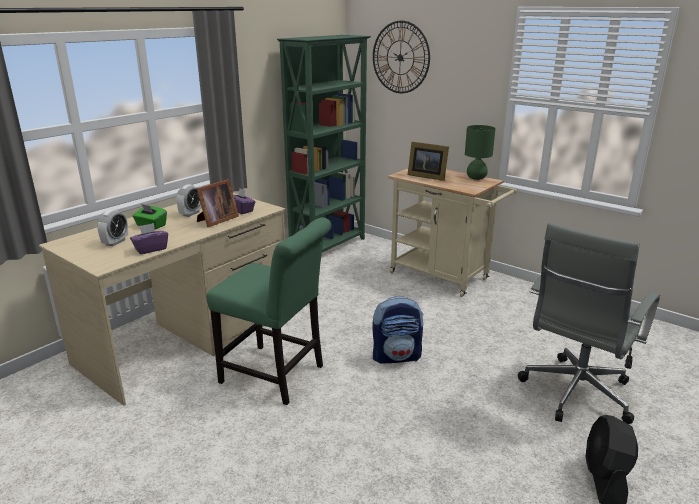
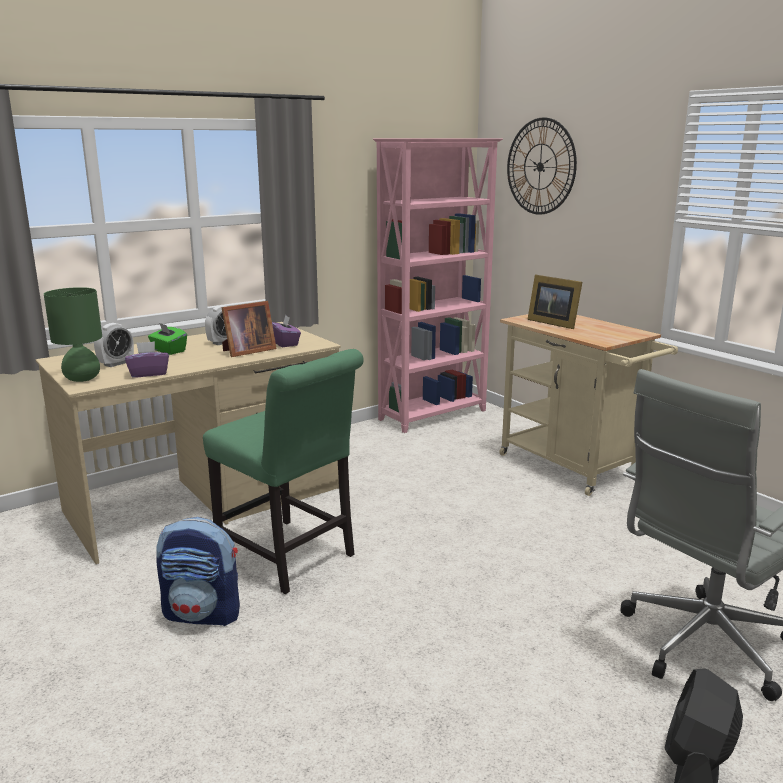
camera: 15 degrees right, 5 degrees down
(329, 246) = (434, 415): green bookcase -> pink bookcase
(396, 356) = (458, 557): backpack -> backpack (203, 614)
(476, 178) = (622, 329): green table lamp -> green table lamp (81, 379)

